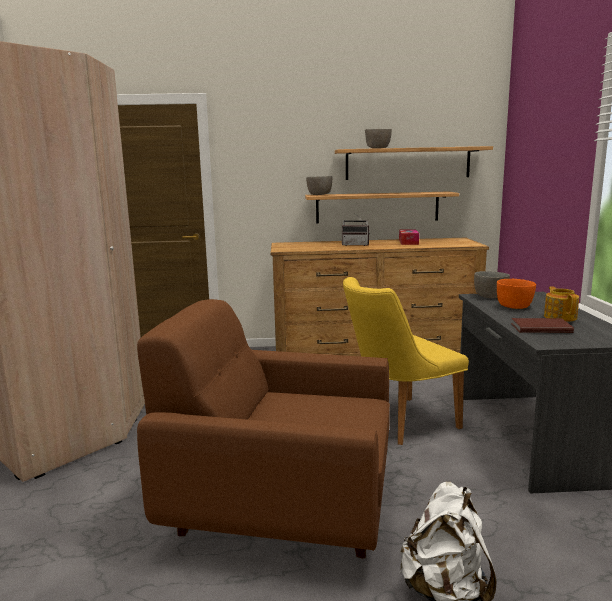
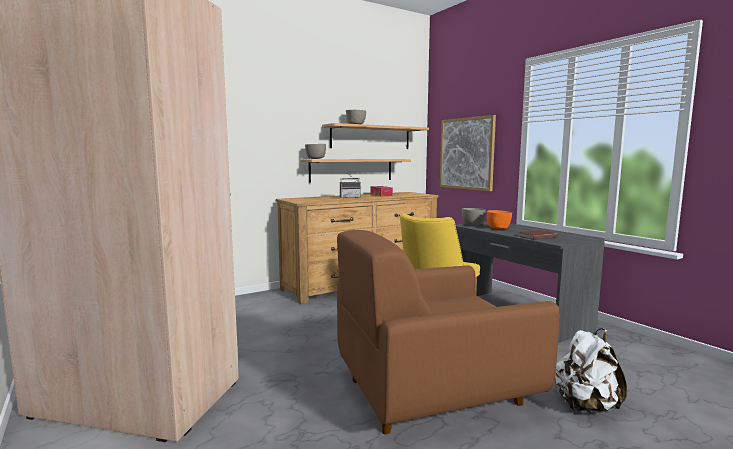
camera: 30 degrees left, 5 degrees down
(538, 185) = (466, 153): none -> picture
(560, 317) = (533, 230): teapot -> none

